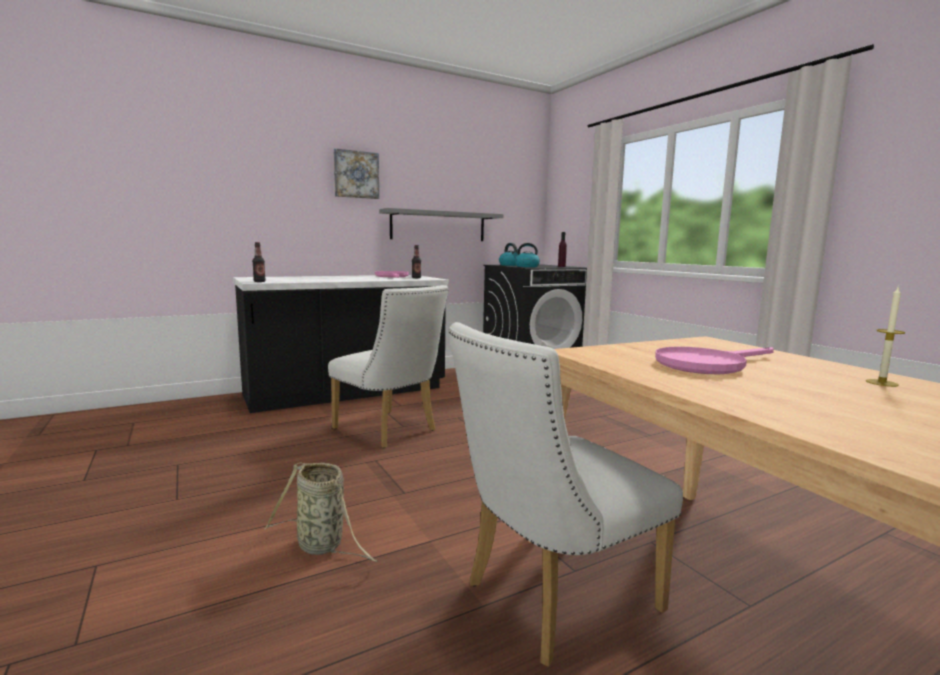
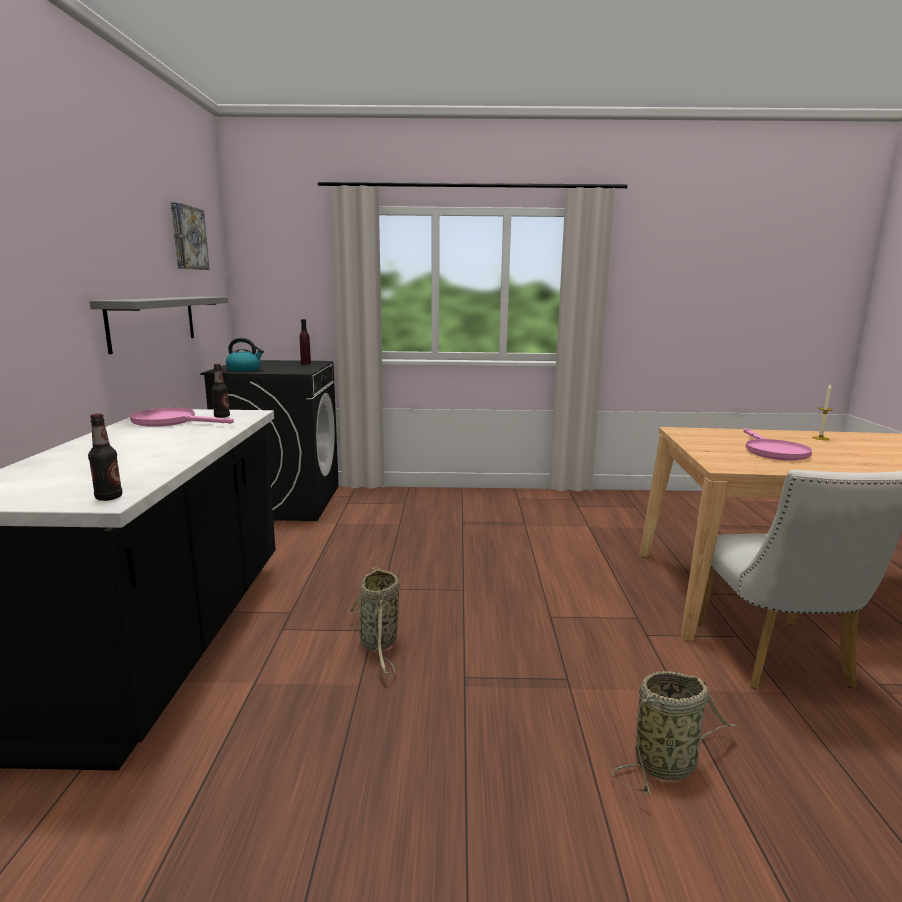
camera: 60 degrees left, 5 degrees up
(356, 174) = (51, 235): picture -> picture (187, 238)
(390, 431) = (379, 644): white chair -> basket
(526, 266) = (286, 370): kettle -> none

